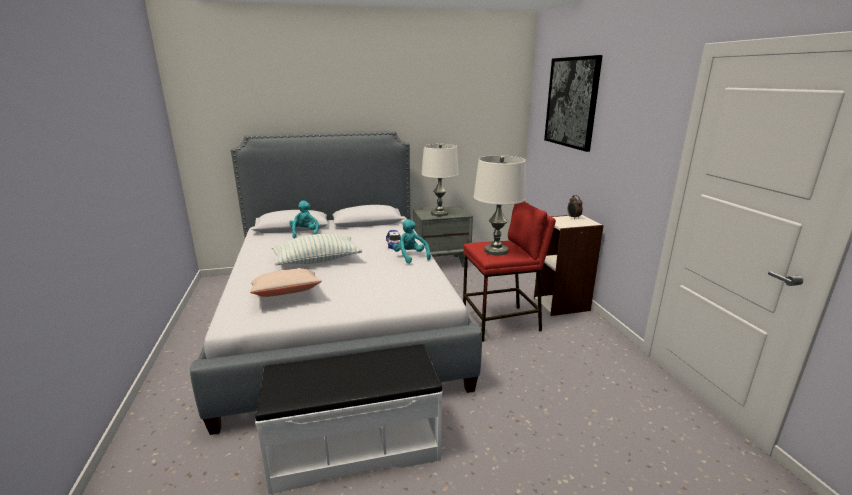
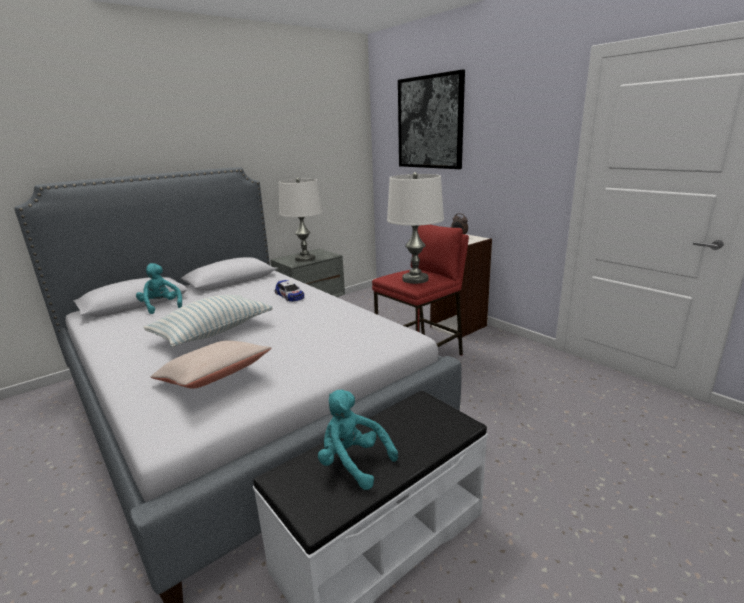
camera: 25 degrees left, 0 degrees up
(410, 257) = (323, 304): turquoise plush toy -> turquoise plush toy (353, 463)

